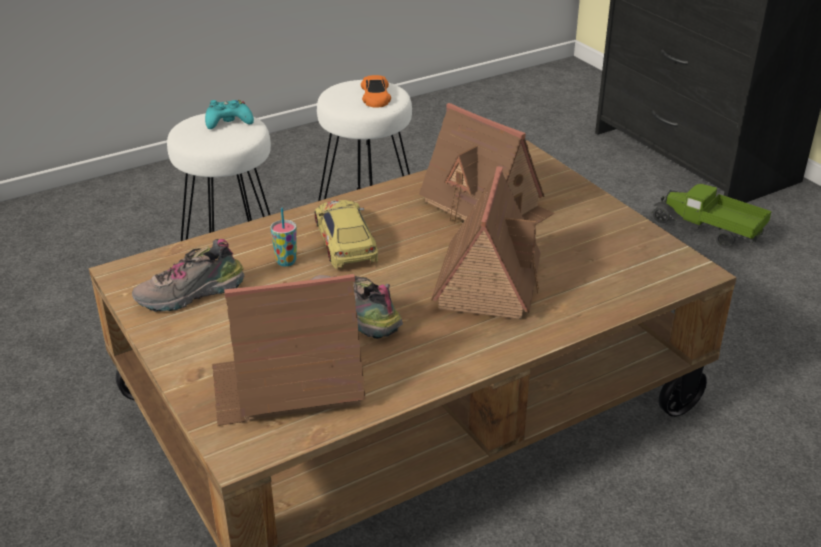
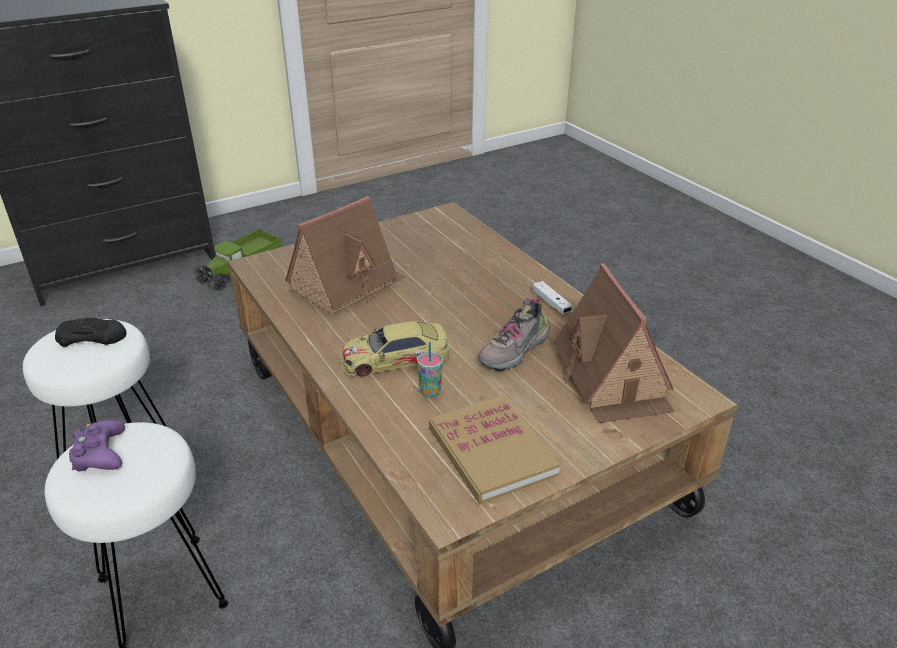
camera: 90 degrees left, 0 degrees up
(190, 295) = (491, 451): shoe -> book
(228, 122) = (100, 453): turquoise game controller -> purple game controller
(375, 96) = (92, 337): orange toy car -> black toy car
(456, 349) = (551, 303): none -> white game controller
(488, 281) = (462, 287): toy house -> none

